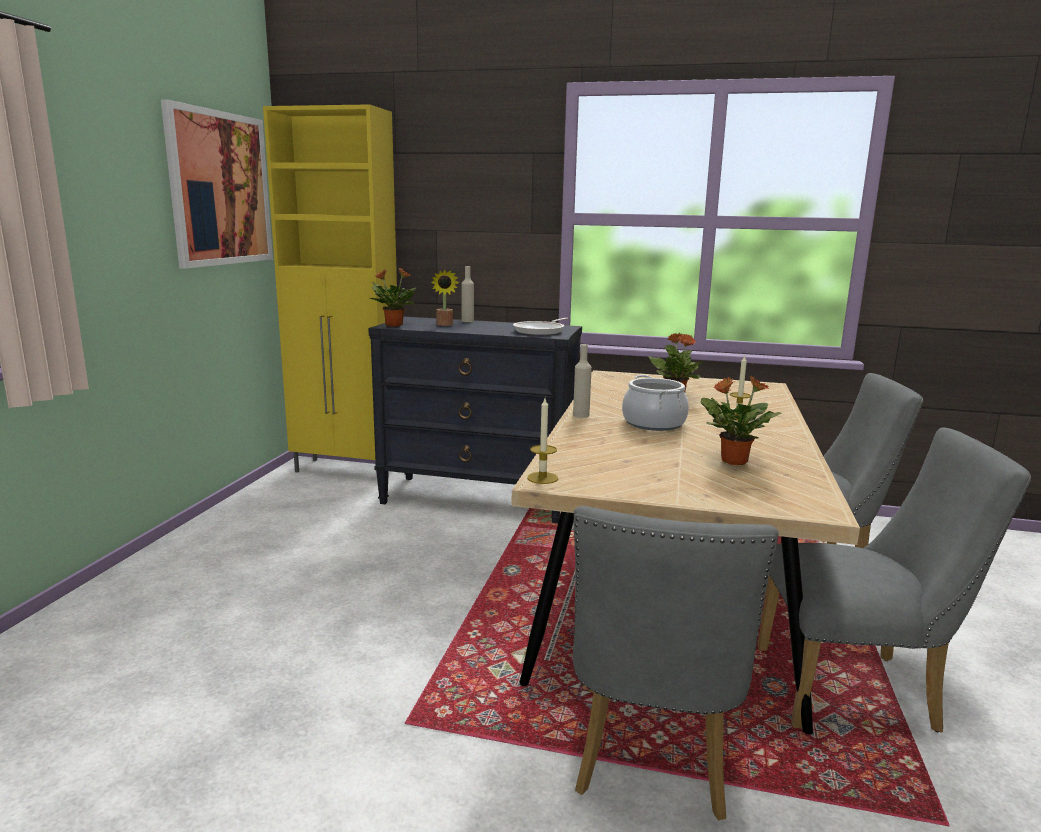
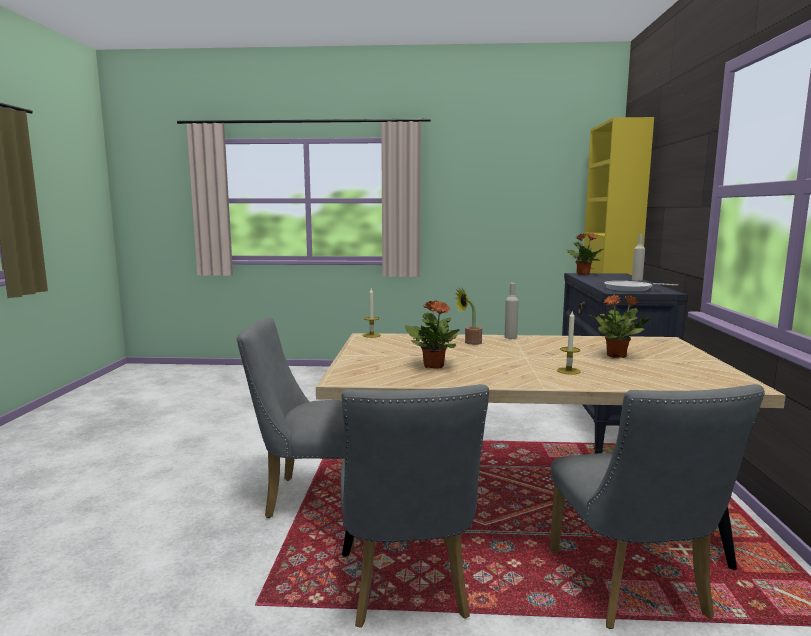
camera: 80 degrees right, 5 degrees down
(220, 189) = (553, 184): picture -> none
(445, 325) = (607, 278): potted plant -> potted plant (470, 343)
(653, 423) = (511, 351): cooking pot -> none

